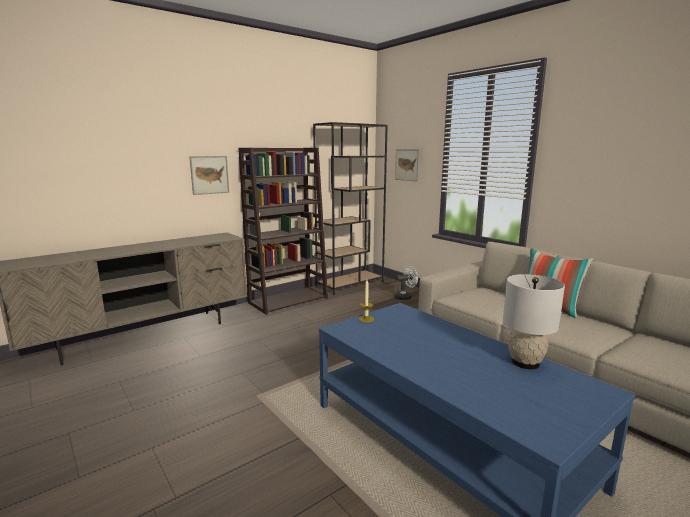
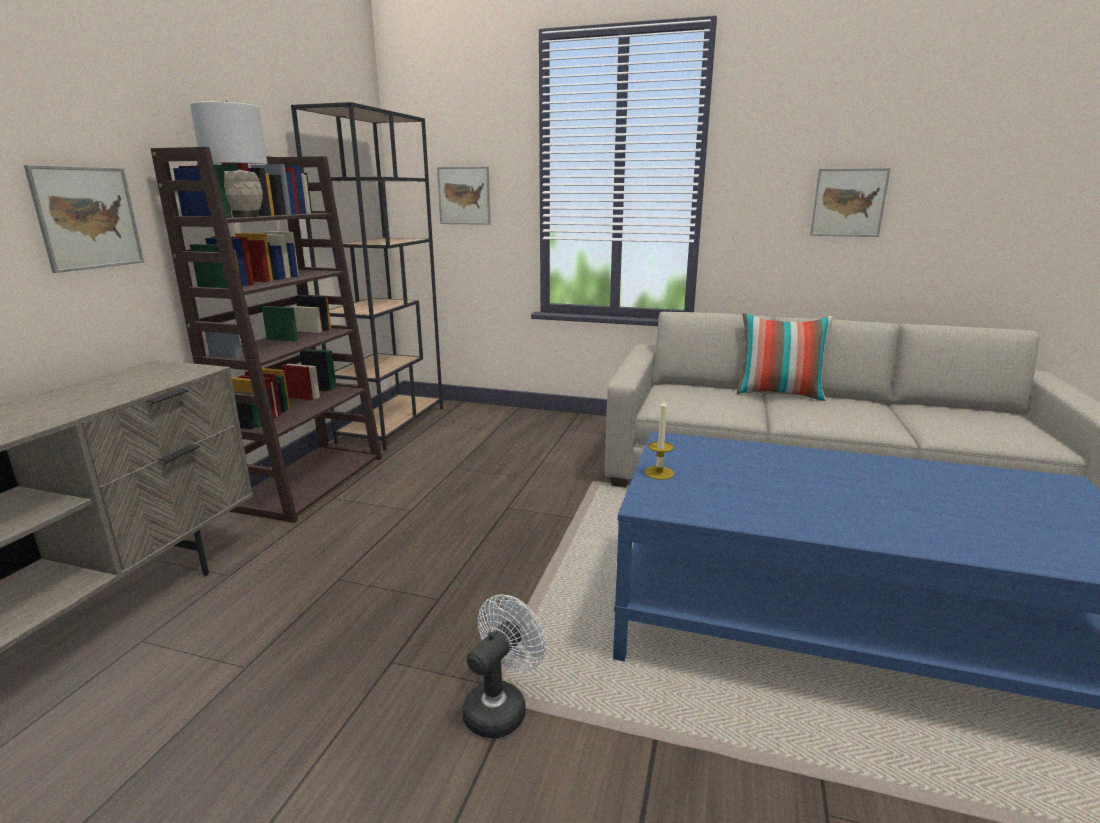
camera: 35 degrees left, 5 degrees up
(405, 297) = (507, 426): white fan -> white fan (501, 706)
(525, 362) = (945, 474): white table lamp -> white table lamp (243, 216)
(635, 178) = (848, 202): none -> picture

